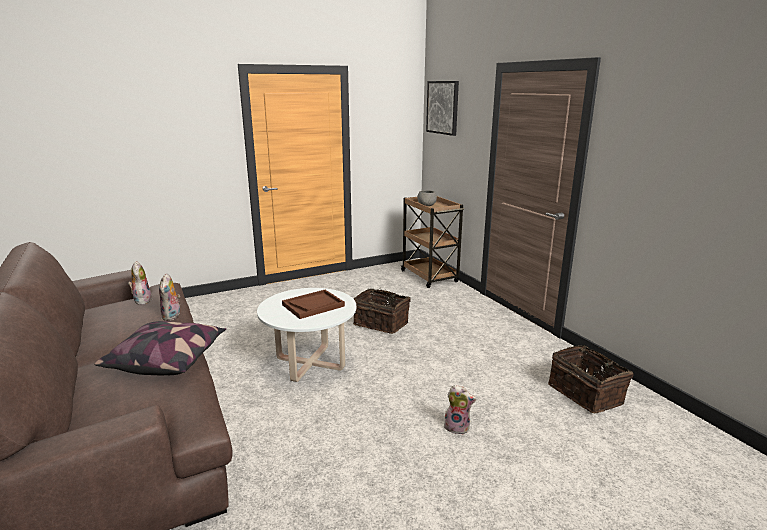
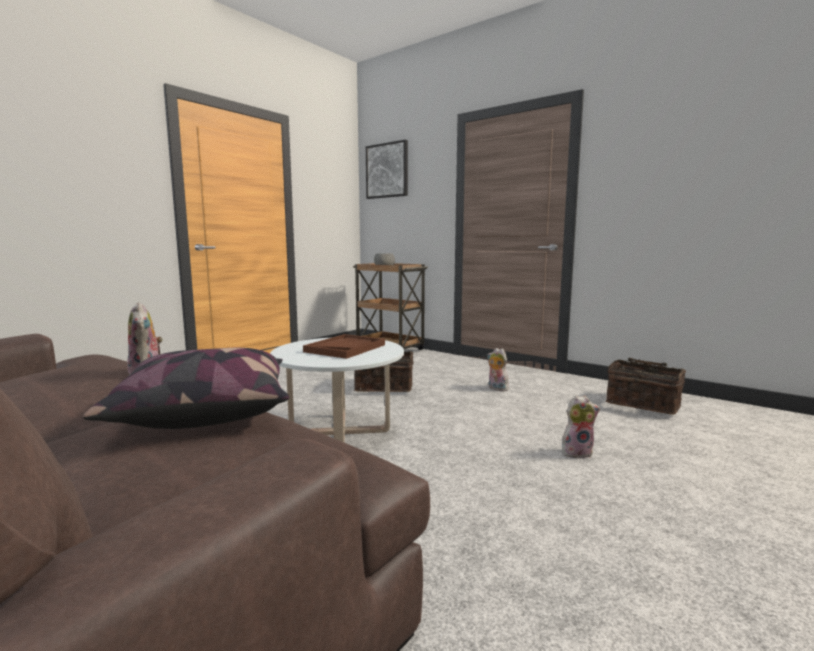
camera: 25 degrees left, 10 degrees down
(141, 300) = (67, 368): plush toy -> plush toy (496, 389)

